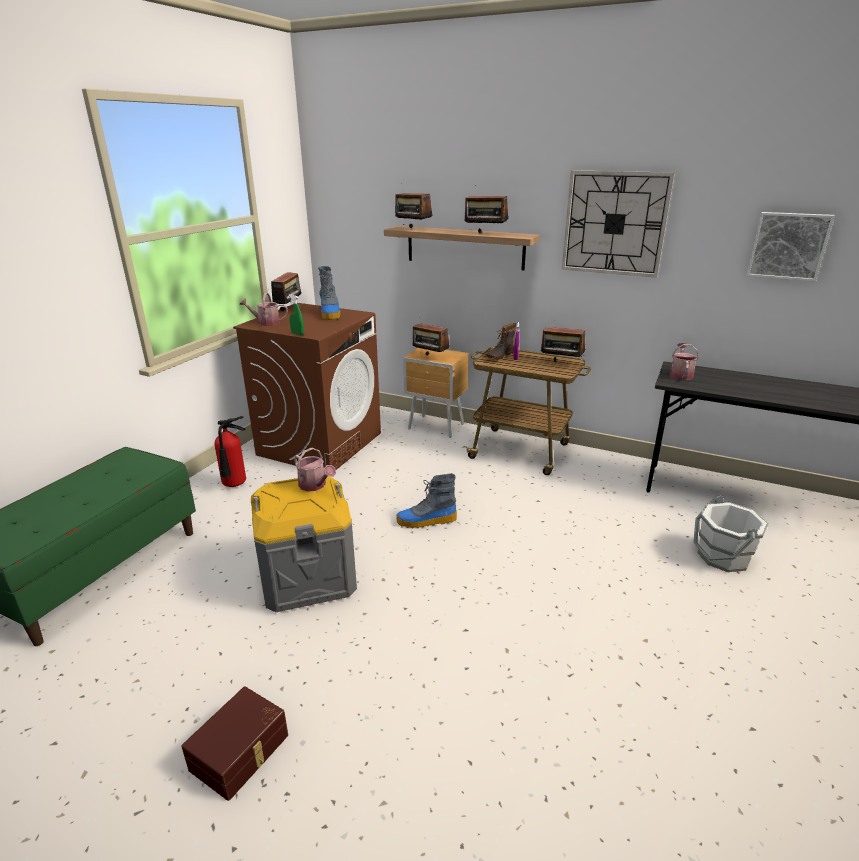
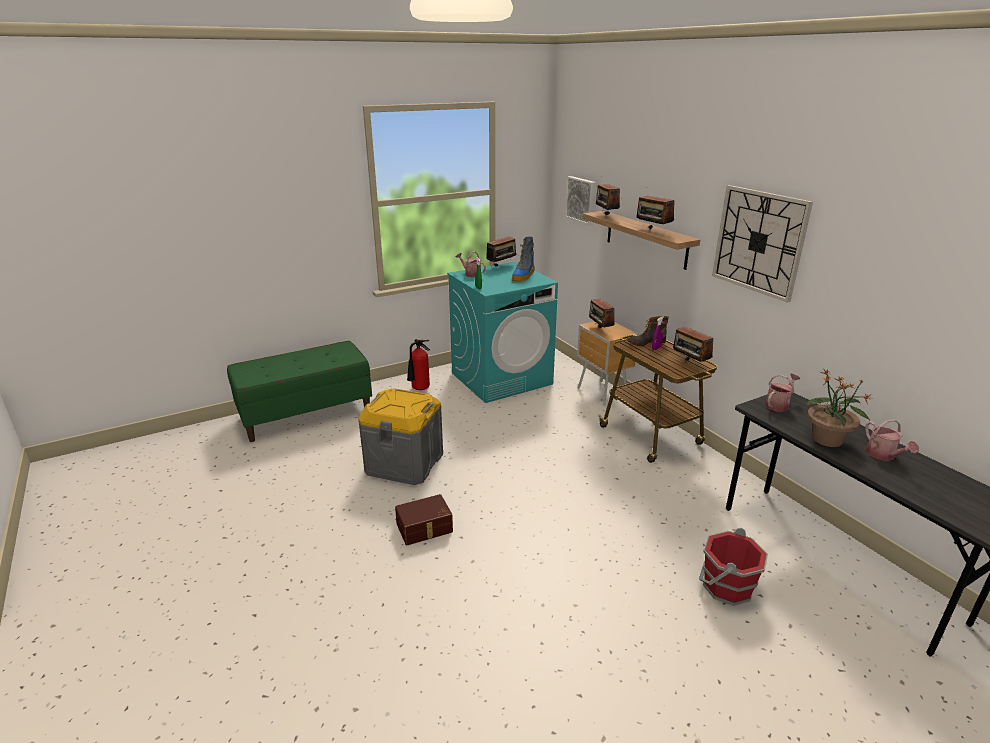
camera: 35 degrees right, 0 degrees up
(241, 753) = (285, 536): brown storage box -> brown storage box (425, 528)
(315, 485) = (416, 399): watering can -> watering can (883, 455)
(320, 443) = (502, 378): brown washing machine -> turquoise washing machine
(426, 521) = (514, 459): boot -> none
(722, 557) = (726, 586): white bucket -> red bucket
(751, 390) = (827, 440): none -> potted plant
(788, 246) = (913, 298): picture -> picture (581, 200)

